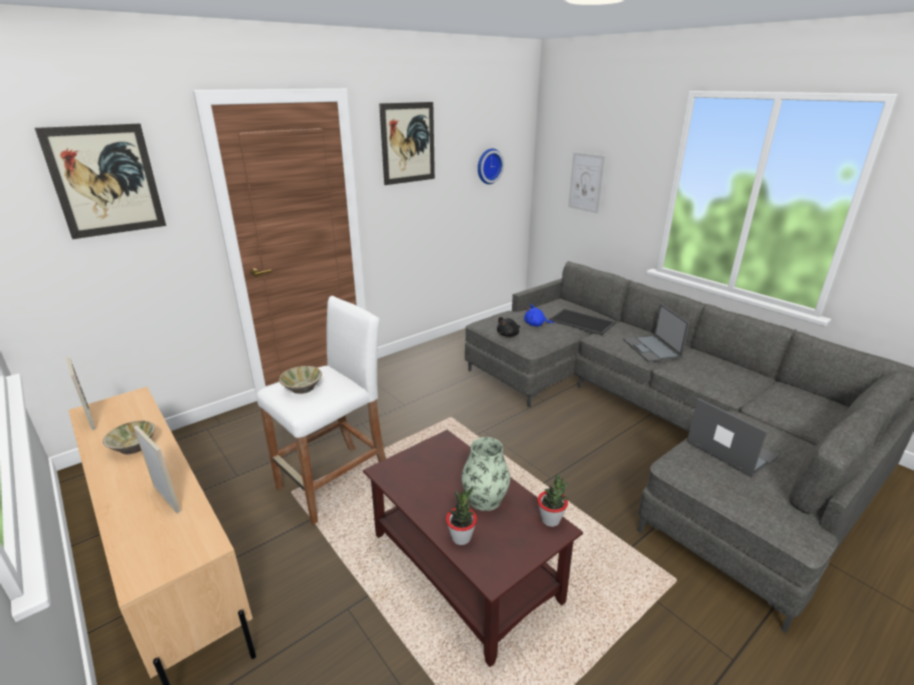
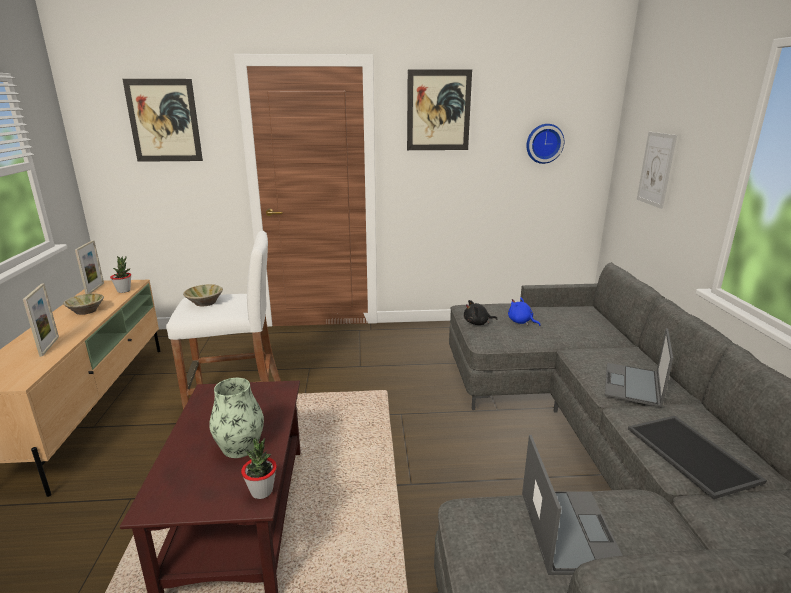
camera: 35 degrees right, 5 degrees down
(461, 537) = (177, 465): potted plant -> potted plant (124, 290)
(583, 321) = (582, 333): tray -> tray (694, 454)

